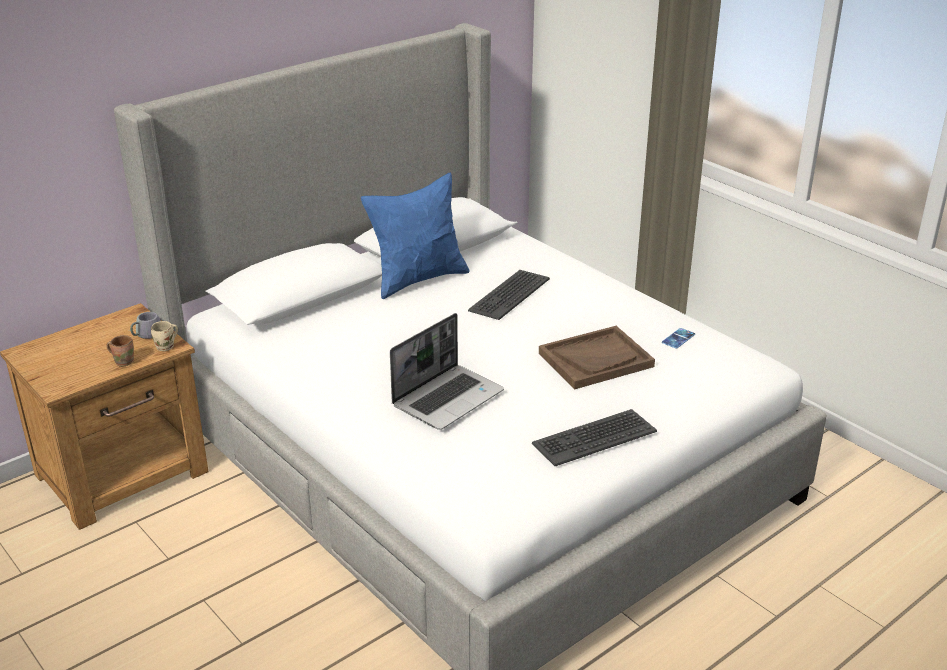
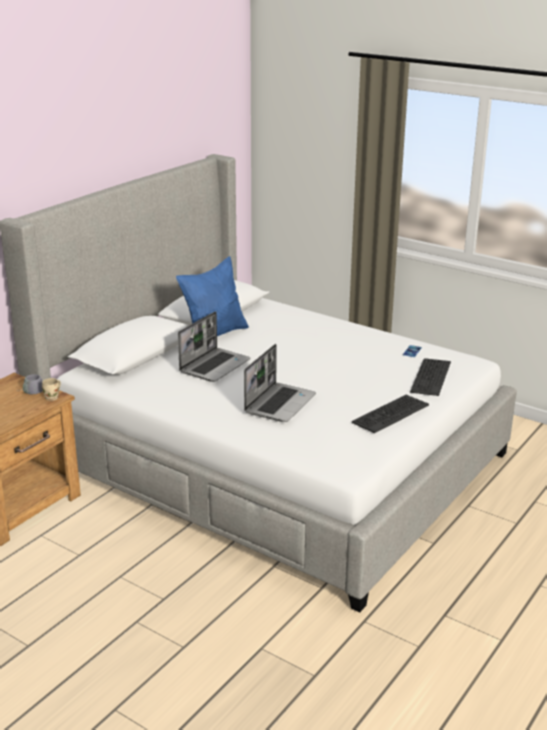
camera: 15 degrees left, 5 degrees down
(124, 361) = (26, 410): brown mug -> none
(394, 326) = (215, 366): none -> laptop
(509, 295) = (284, 338): keyboard -> keyboard (430, 377)
(596, 360) = (365, 370): brown tray -> none

